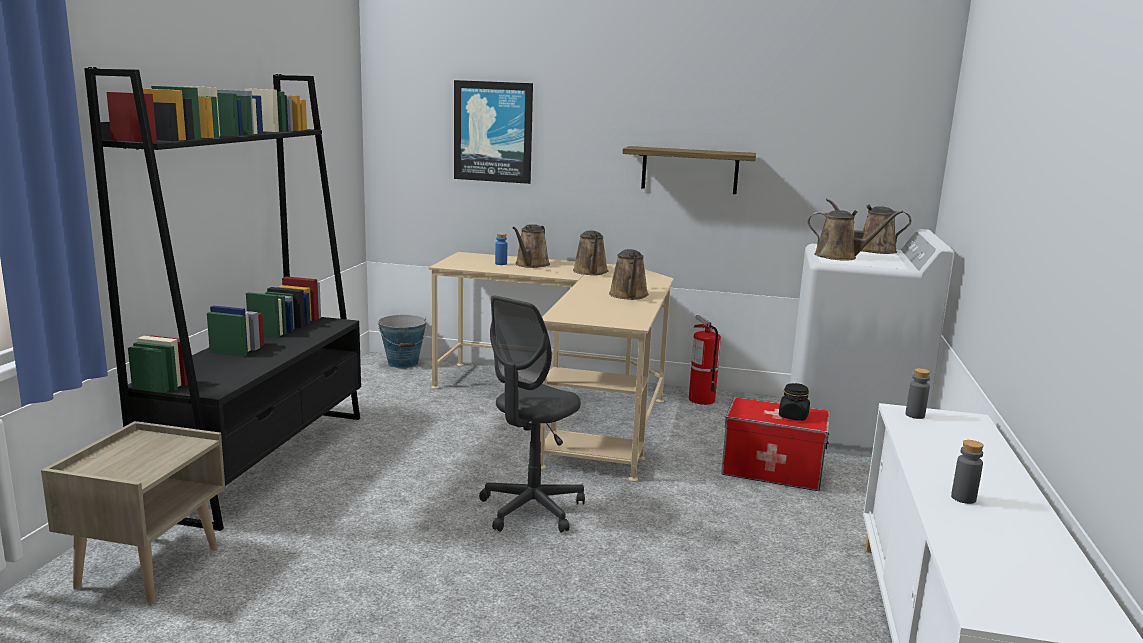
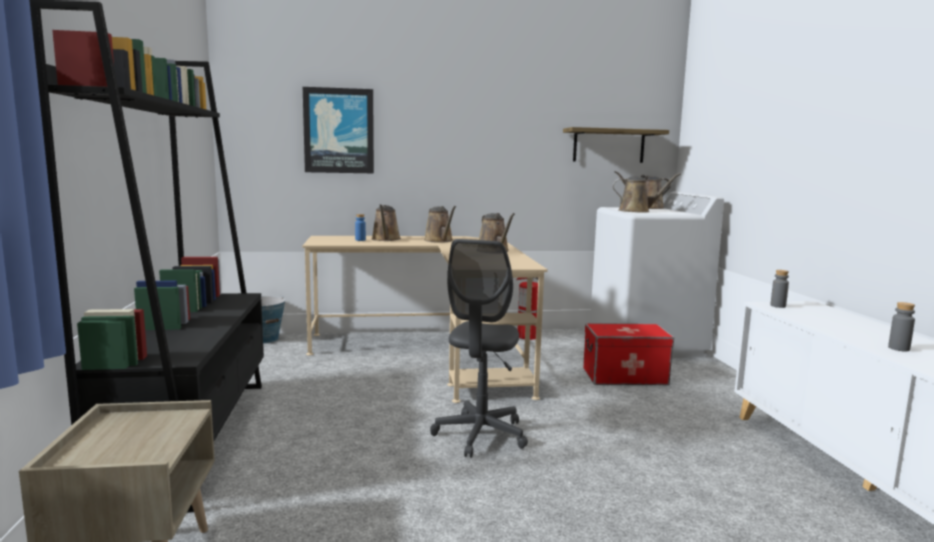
camera: 20 degrees left, 5 degrees down
(689, 170) = (503, 157): shelf -> shelf (608, 146)
(793, 416) = (640, 330): black jar -> none

